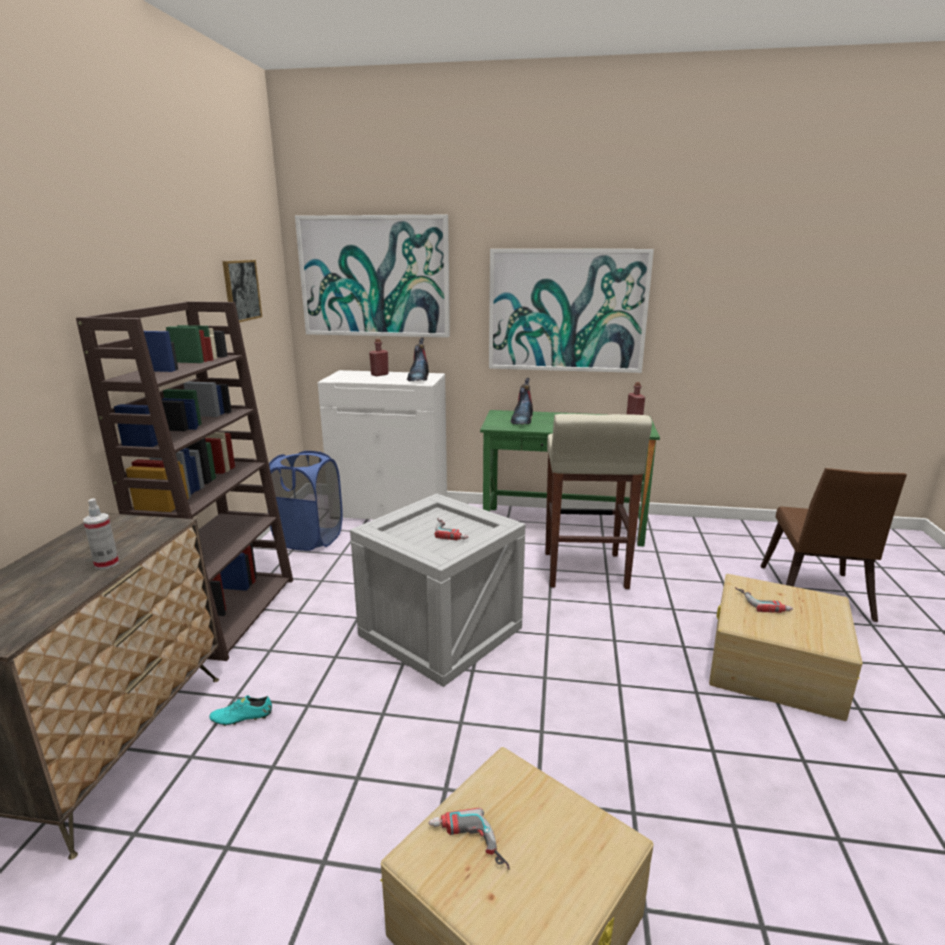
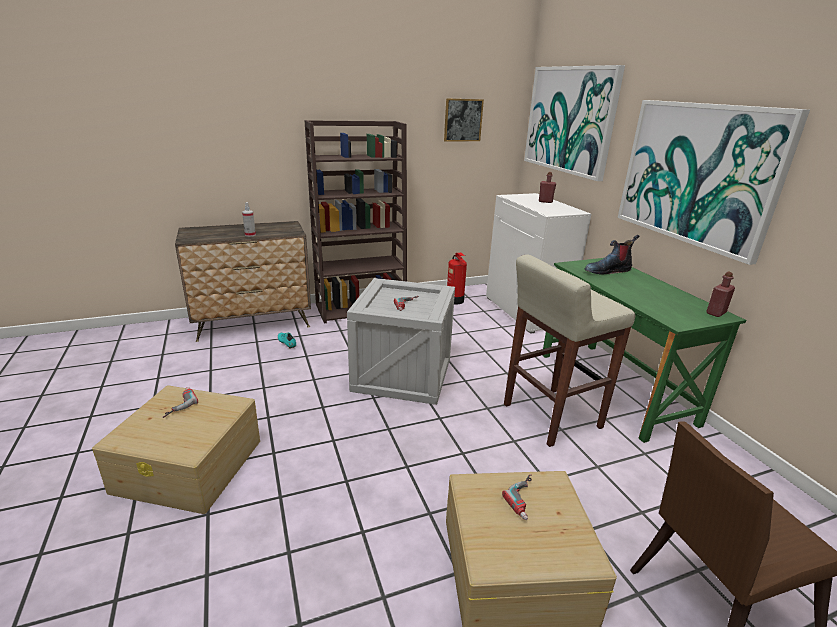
camera: 60 degrees right, 5 degrees up
(309, 539) = (455, 300): blue laundry basket -> fire extinguisher
(418, 378) = (559, 210): boot -> none

